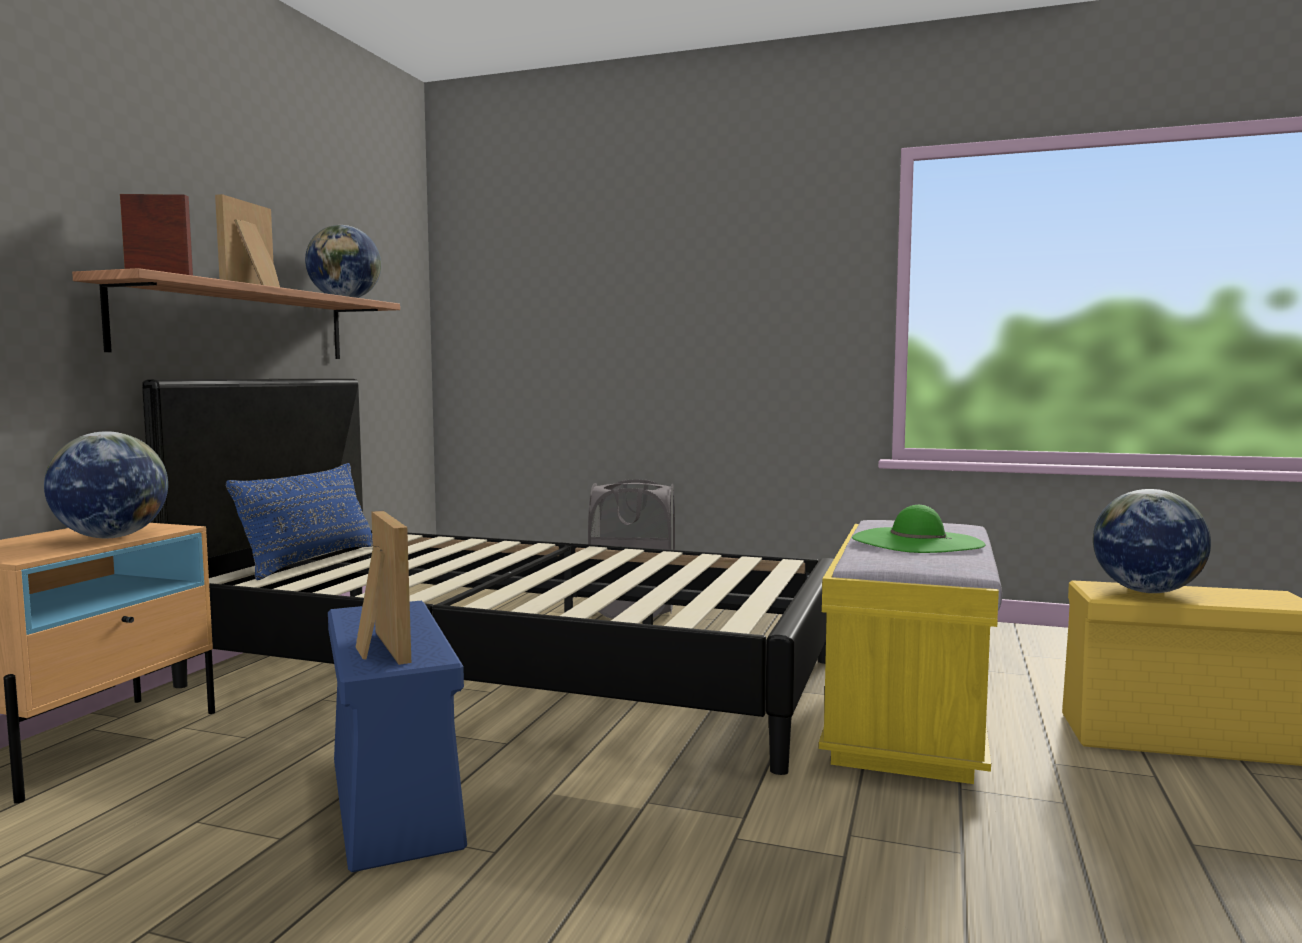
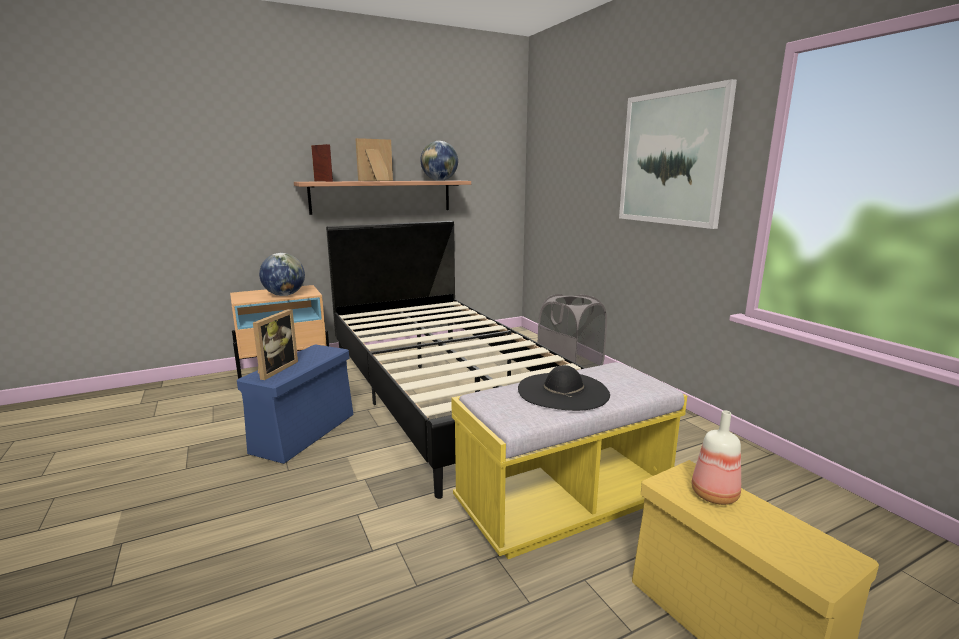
camera: 45 degrees right, 10 degrees up
(311, 561) = (394, 313): blue pillow -> none
(753, 274) = (672, 158): none -> picture
(917, 541) = (563, 391): green hat -> black hat
(1146, 591) = (713, 494): globe -> bottle

